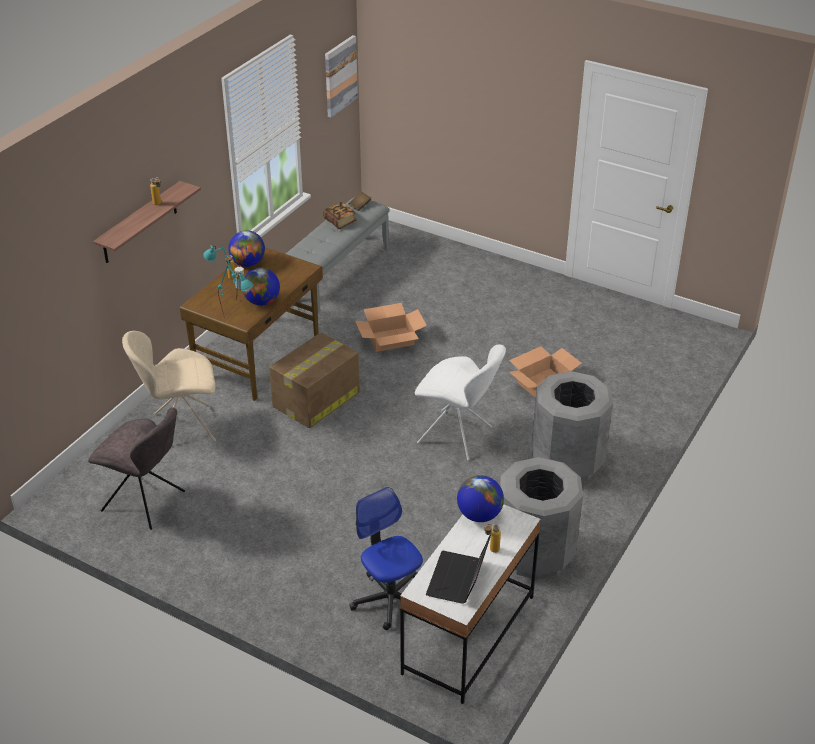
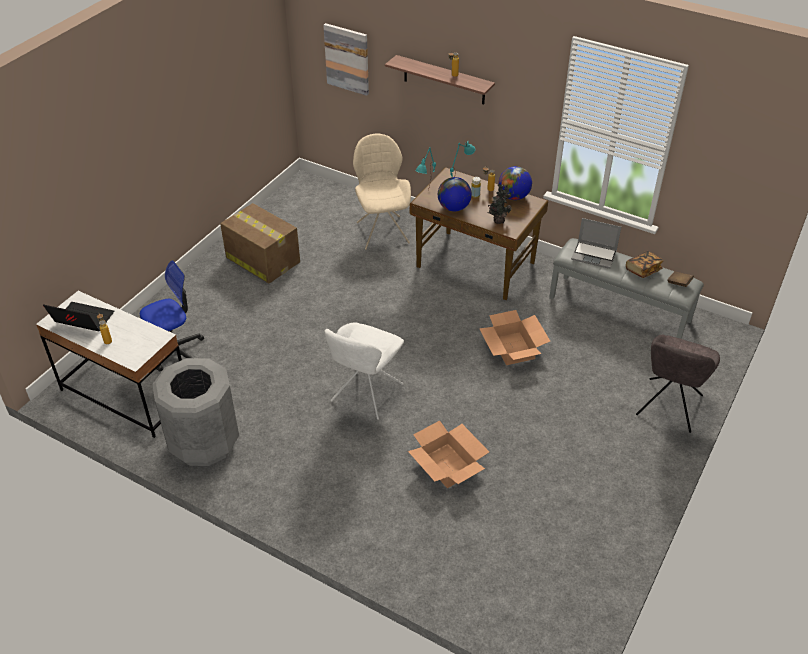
camera: 90 degrees right, 5 degrees up
(146, 502) = (299, 222): grey chair -> grey chair (668, 407)
(288, 275) = (498, 220): none -> potted plant
(315, 245) = (594, 255): none -> laptop
(315, 400) = (418, 302): cardboard box -> cardboard box (262, 259)
(340, 76) = (757, 163): picture -> picture (347, 59)
(479, 515) = (150, 334): globe -> none
(567, 462) = (322, 476): grey trash can -> none

